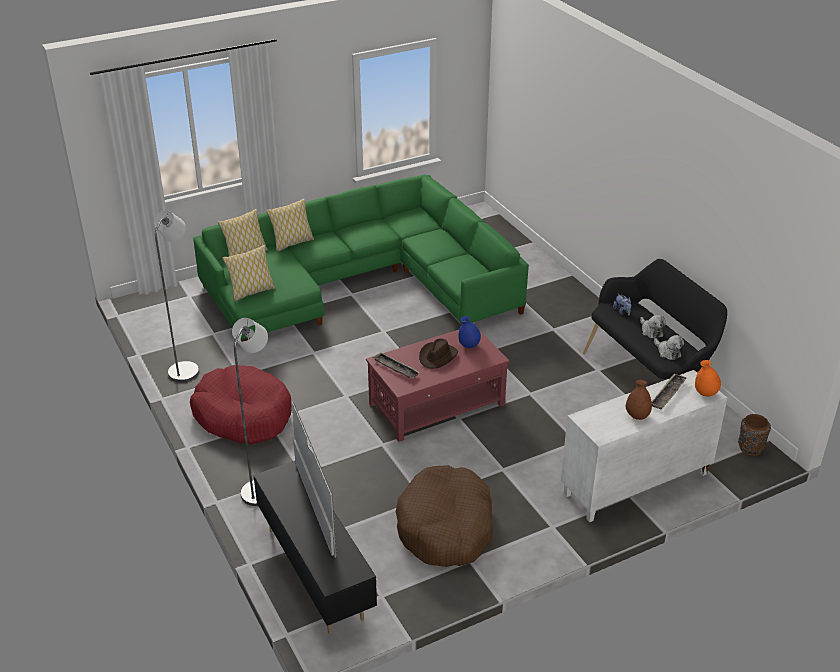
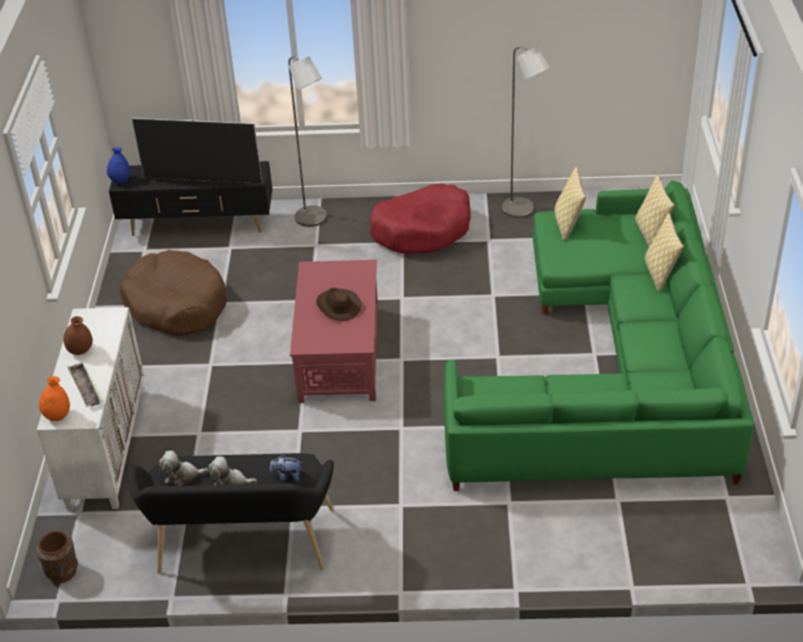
camera: 120 degrees right, 5 degrees up
(395, 368) = (343, 273): tray -> none
(469, 346) = (338, 334): blue vase -> blue vase (121, 180)

